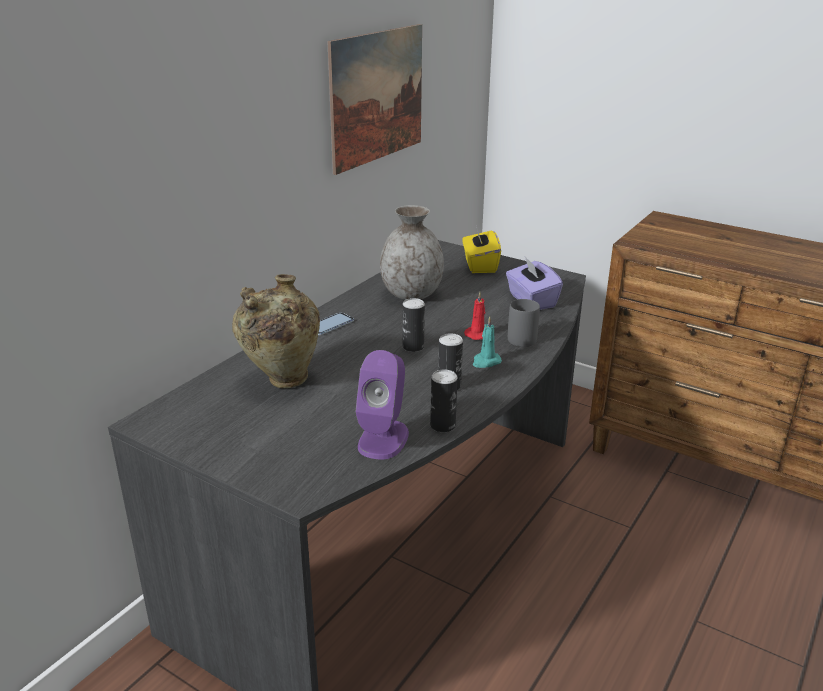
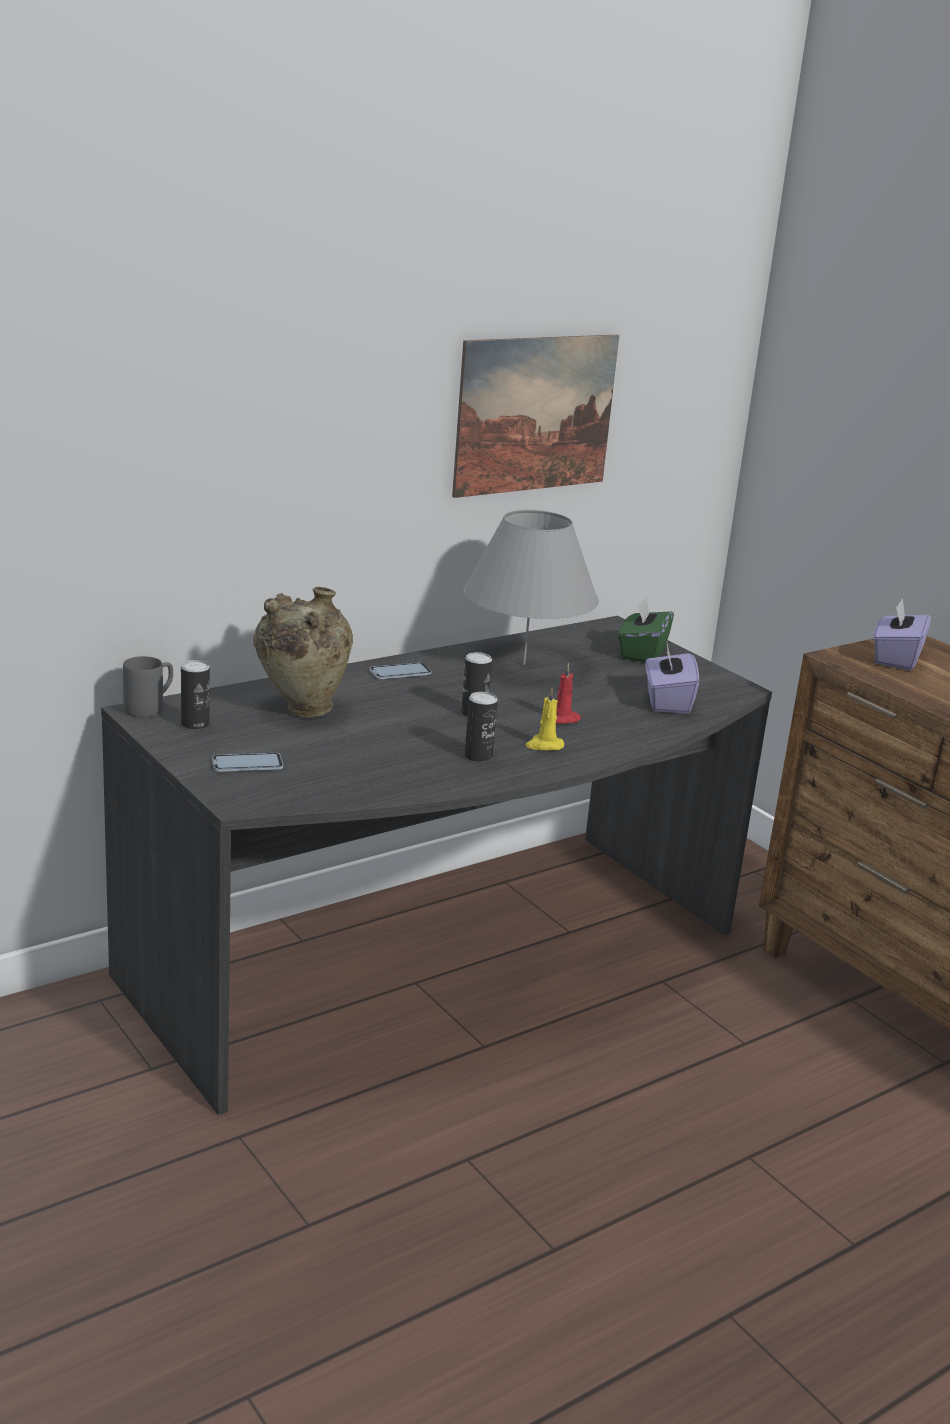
camera: 20 degrees right, 5 degrees down
(278, 449) = (247, 764): none -> phone
(383, 438) = (361, 782): purple speaker -> none
(411, 294) = (524, 664): grey vase -> grey table lamp
(442, 425) = (435, 787): can -> can (195, 724)
(479, 265) = (642, 653): yellow tissue box -> green tissue box
(486, 362) = (544, 745): turquoise candle -> yellow candle
(523, 337) = (615, 733): grey mug -> grey mug (150, 707)
(669, 234) = (895, 658): none -> purple tissue box

